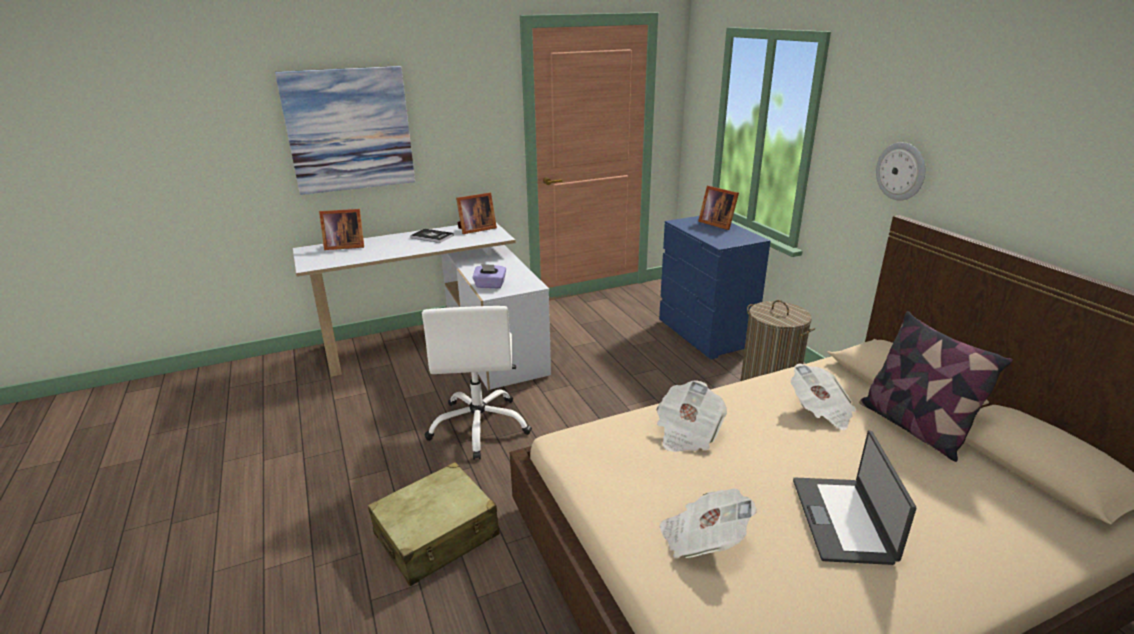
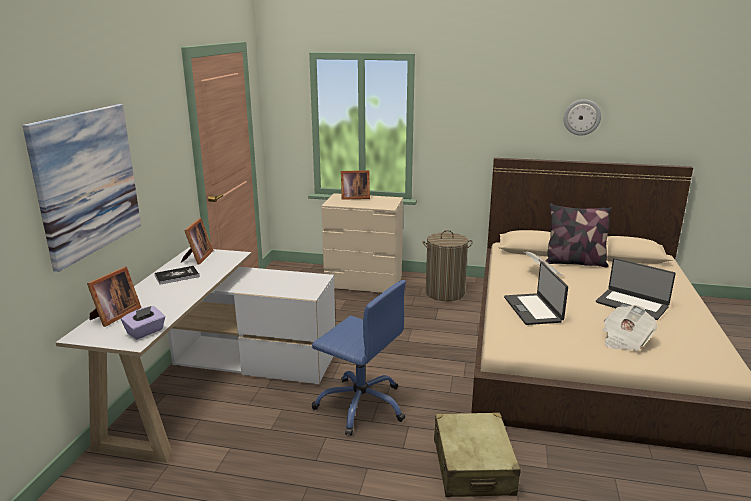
camera: 55 degrees left, 5 degrees down
(480, 426) = (361, 405): white office chair -> blue office chair
(490, 285) = (293, 290): purple tissue box -> purple tissue box (145, 332)
(687, 433) = (533, 309): newspaper -> laptop
(705, 334) = (364, 283): blue dresser -> beige dresser
(901, 171) = (488, 132): wall clock -> wall clock (582, 117)

